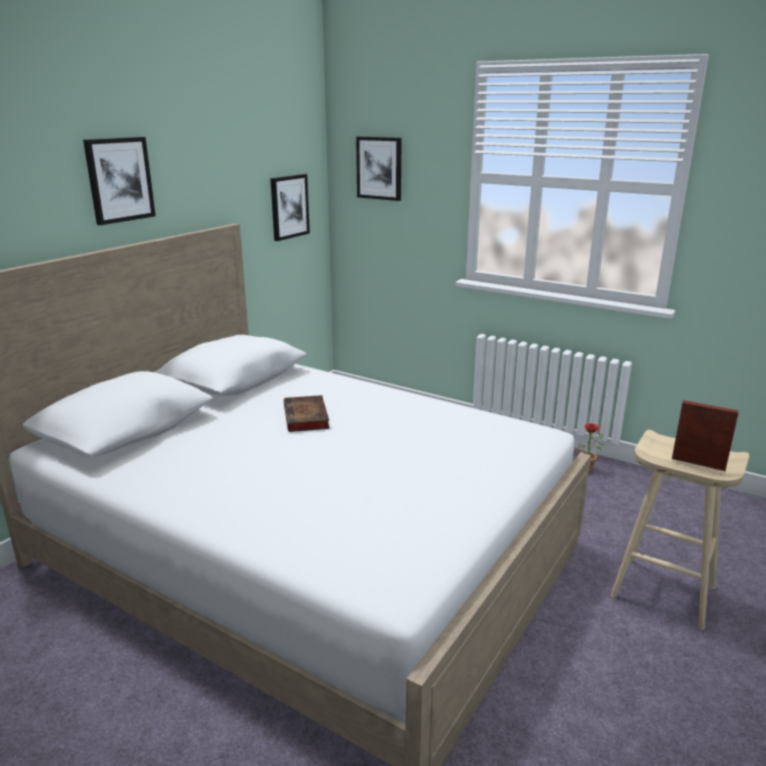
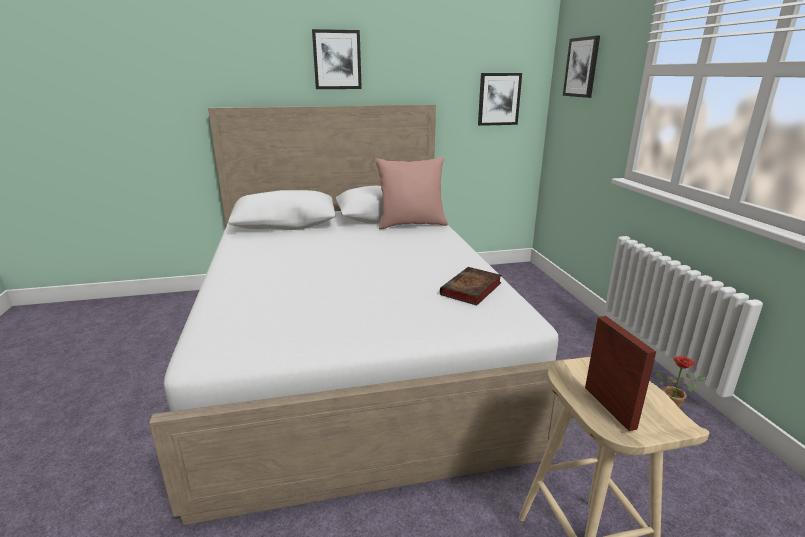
camera: 45 degrees right, 0 degrees up
(285, 380) = (411, 224): none -> pink pillow
(307, 418) = (376, 247): book -> book (471, 290)

